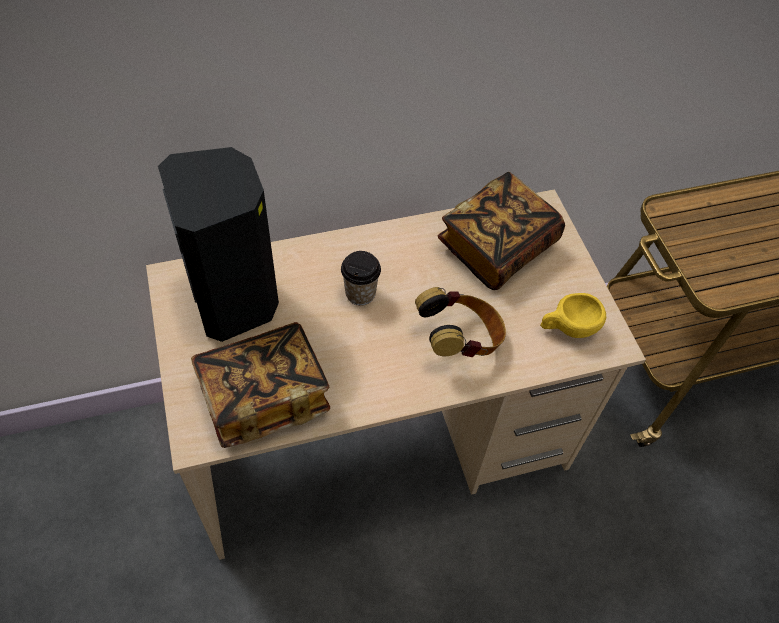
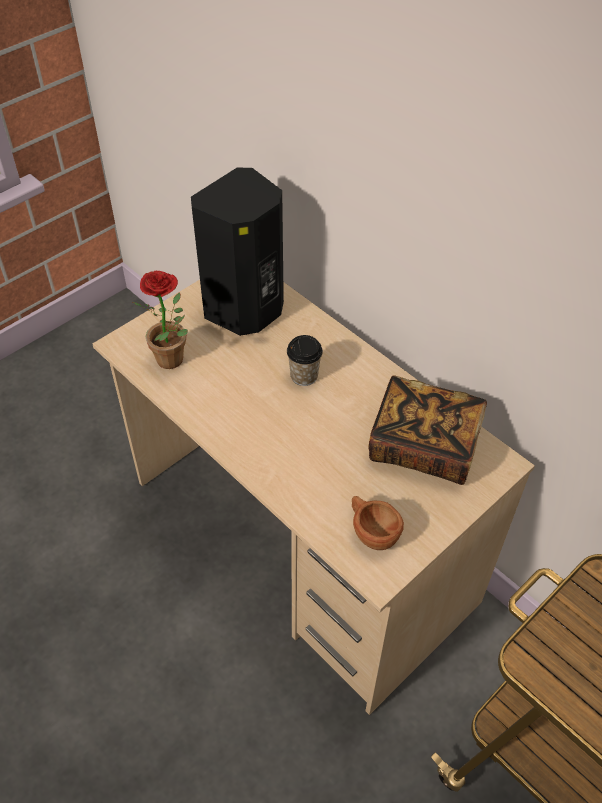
camera: 65 degrees right, 5 degrees down
(263, 396) = (174, 362): book -> potted plant
(460, 340) = (303, 458): headphones -> none
(567, 328) = (371, 532): yellow cup -> brown cup

